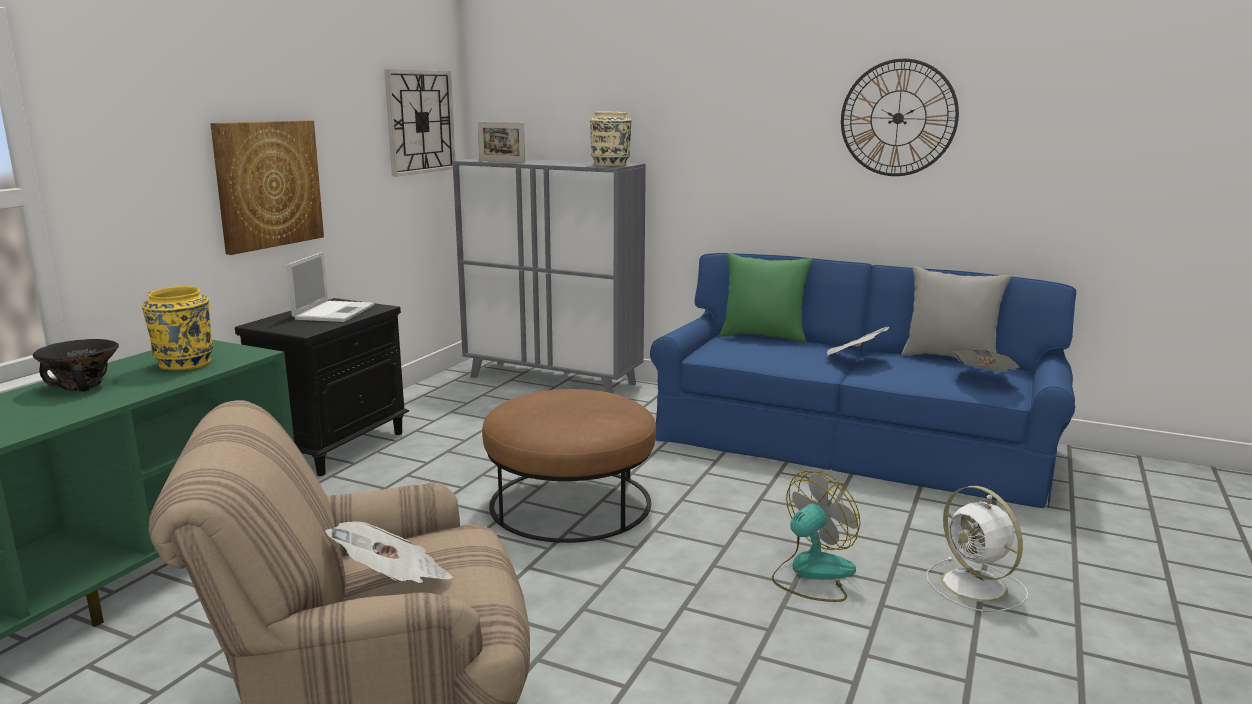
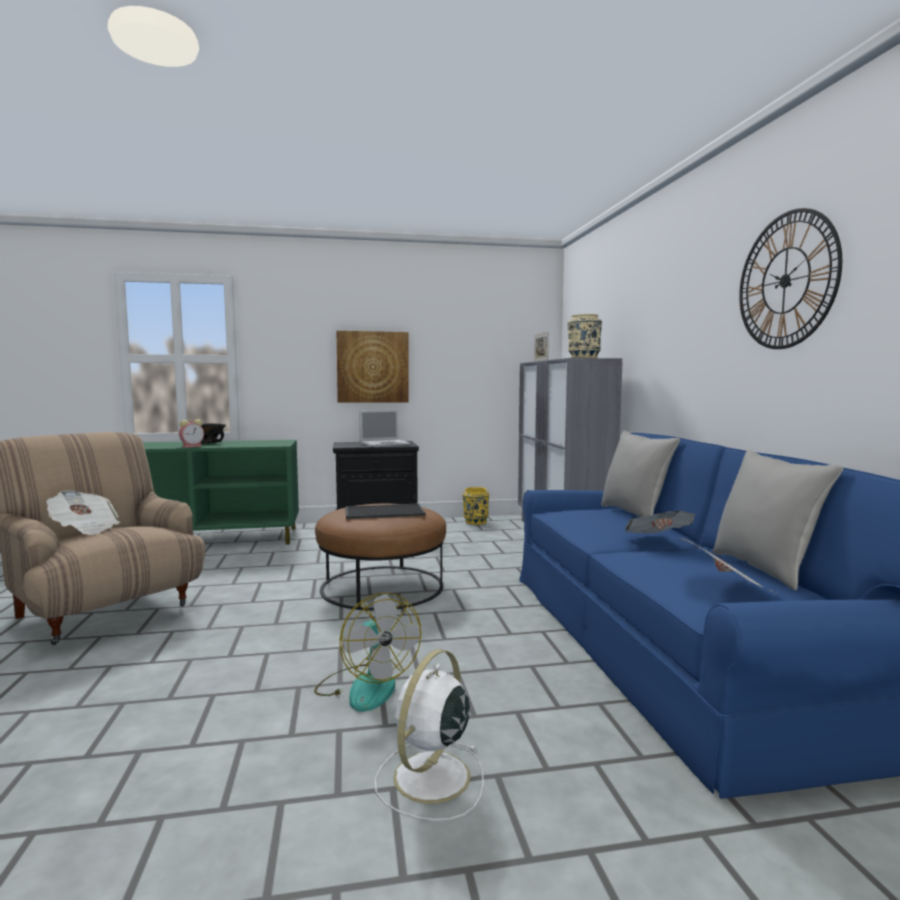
camera: 55 degrees right, 10 degrees down
(110, 399) = (192, 446): none -> alarm clock
(185, 364) = (252, 443): yellow vase -> yellow vase (475, 522)
(420, 122) = (510, 338): wall clock -> none
(574, 407) = (385, 512): none -> tray
(763, 336) = (635, 513): green pillow -> grey pillow
(812, 573) = (366, 686): fan -> fan turned 45 degrees clockwise

